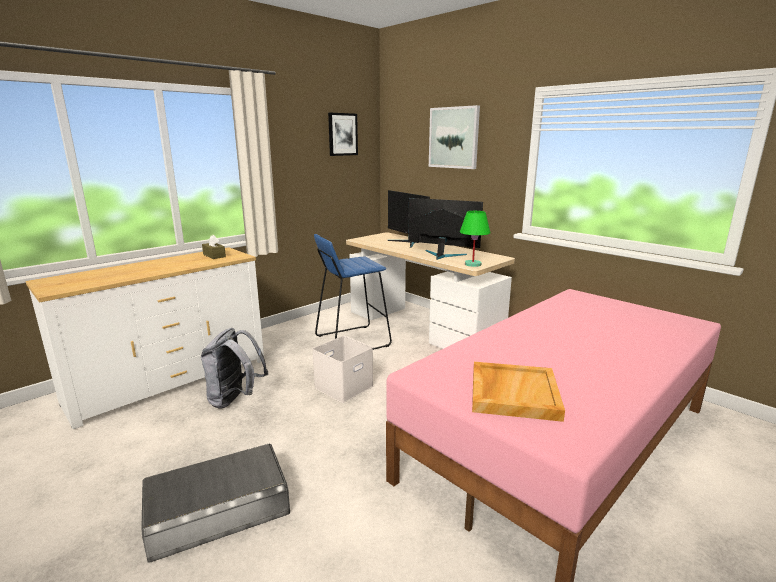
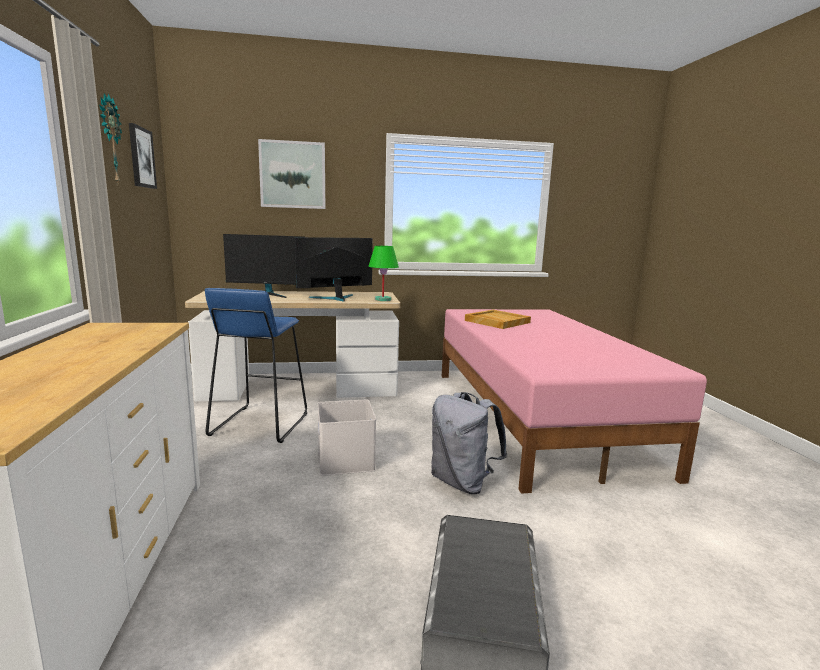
camera: 55 degrees left, 5 degrees down
(214, 255) = (117, 332): brown tissue box -> none
(235, 399) = (261, 534): grey backpack -> grey backpack (462, 482)
(300, 129) = (109, 140): none -> wall clock
(513, 393) = (599, 361): beige tray -> beige tray (496, 321)

